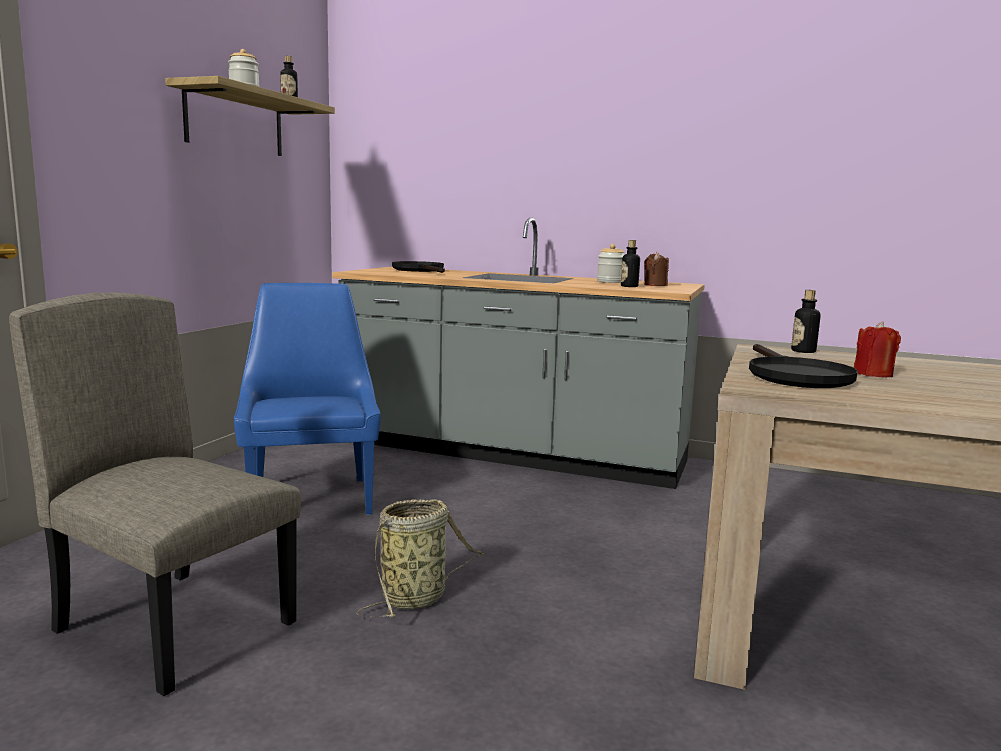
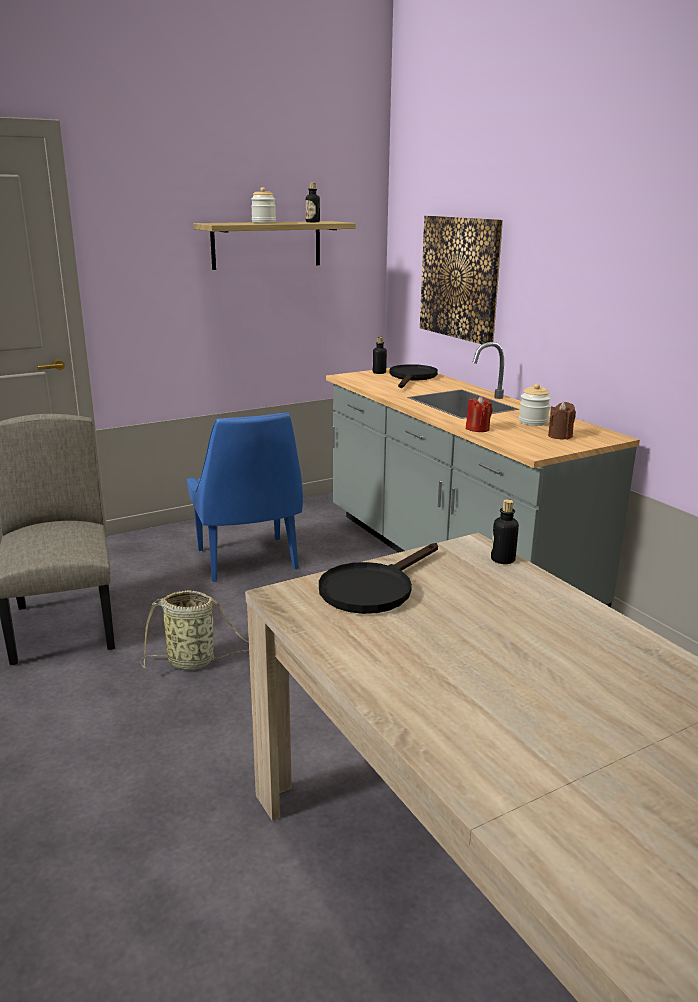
camera: 40 degrees right, 10 degrees up
(311, 498) = (248, 561): blue chair -> blue chair turned 135 degrees clockwise
(452, 168) = (460, 278): none -> picture
(629, 286) = (518, 435): bottle -> bottle (379, 372)
(873, 374) = (454, 608): red candle -> red candle (477, 429)

